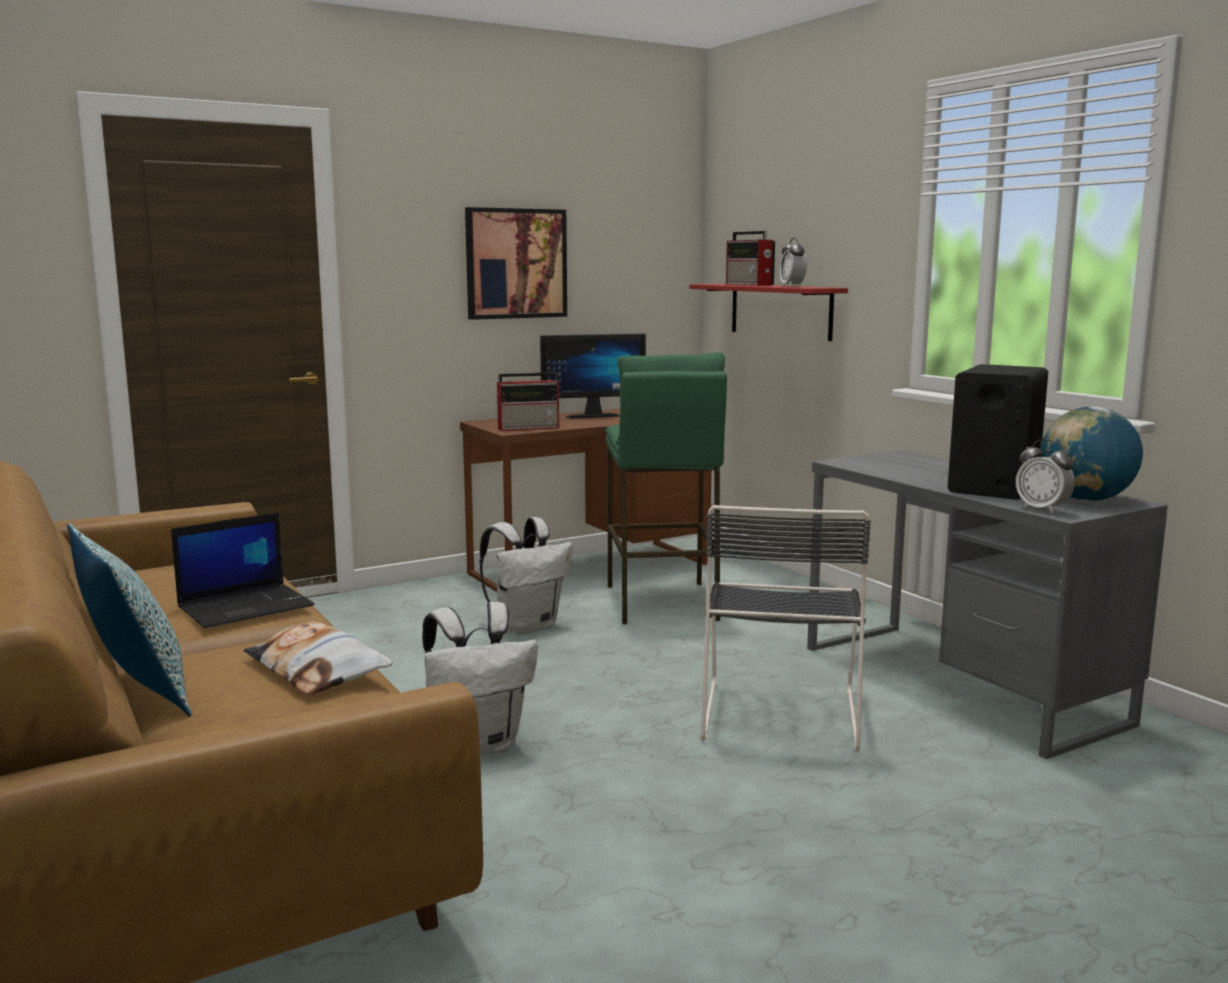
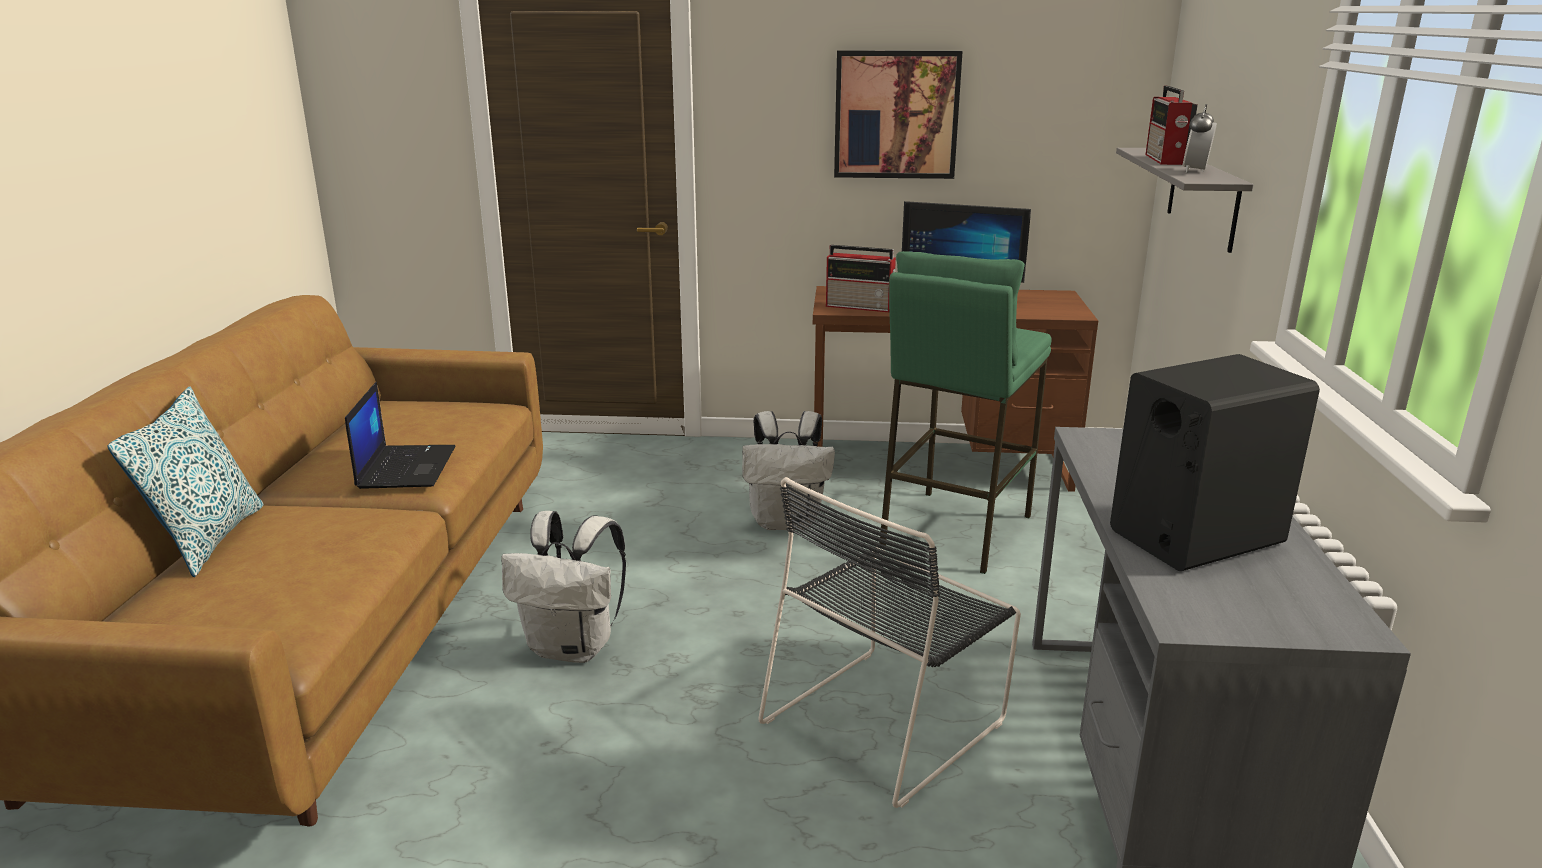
camera: 35 degrees right, 10 degrees up
(247, 606) = (406, 467): laptop -> laptop turned 90 degrees counterclockwise
(318, 669) = (334, 557): pillow -> none
(780, 311) = (1202, 197): red shelf -> grey shelf
(1042, 509) = (1174, 602): alarm clock -> none
(1085, 500) = (1285, 602): globe -> none

